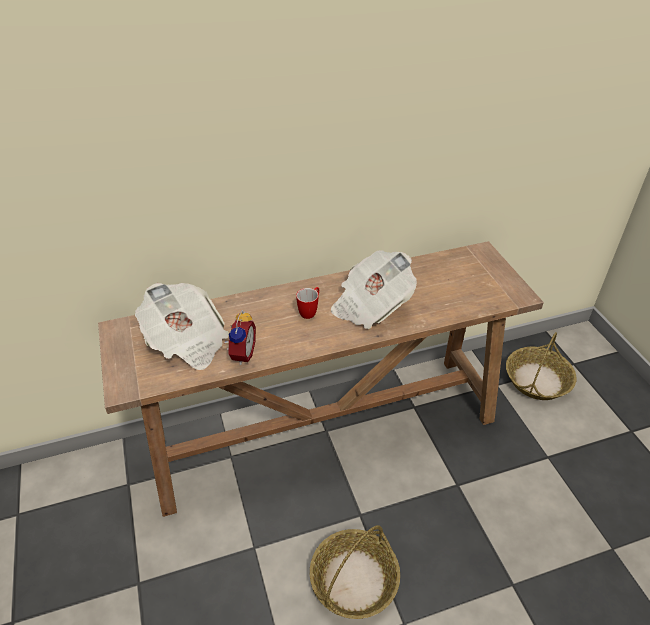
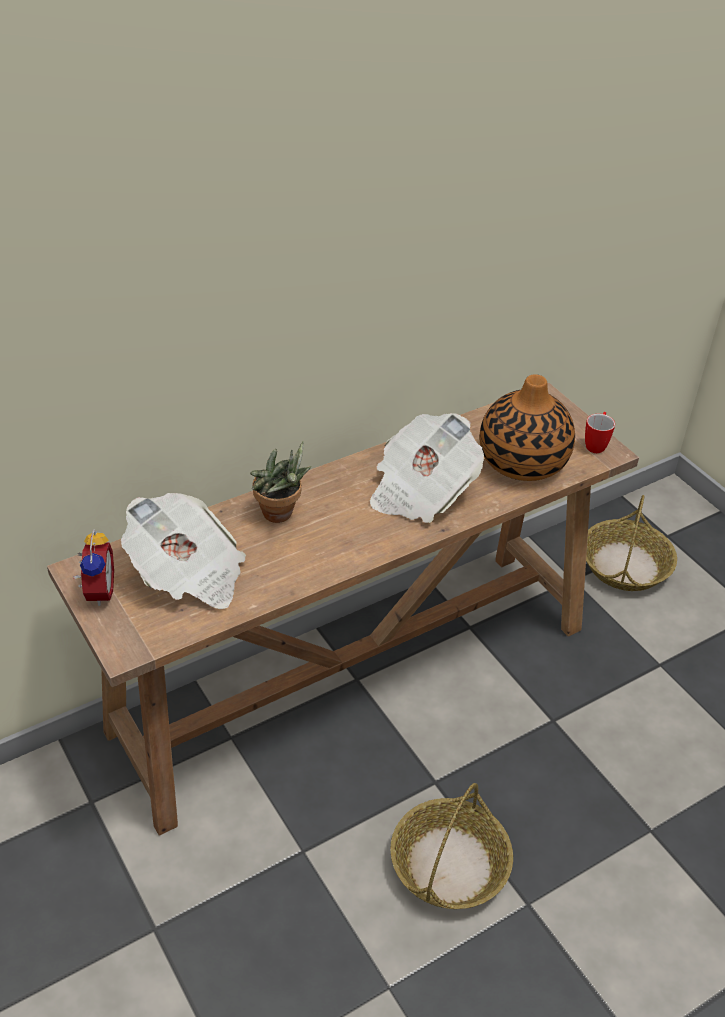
camera: 15 degrees left, 0 degrees up
(241, 354) = (270, 580): alarm clock -> alarm clock (97, 591)
(266, 309) = (281, 515): none -> potted plant
(310, 311) = (342, 510): mug -> mug (596, 444)
(452, 294) = (522, 461): none -> vase

